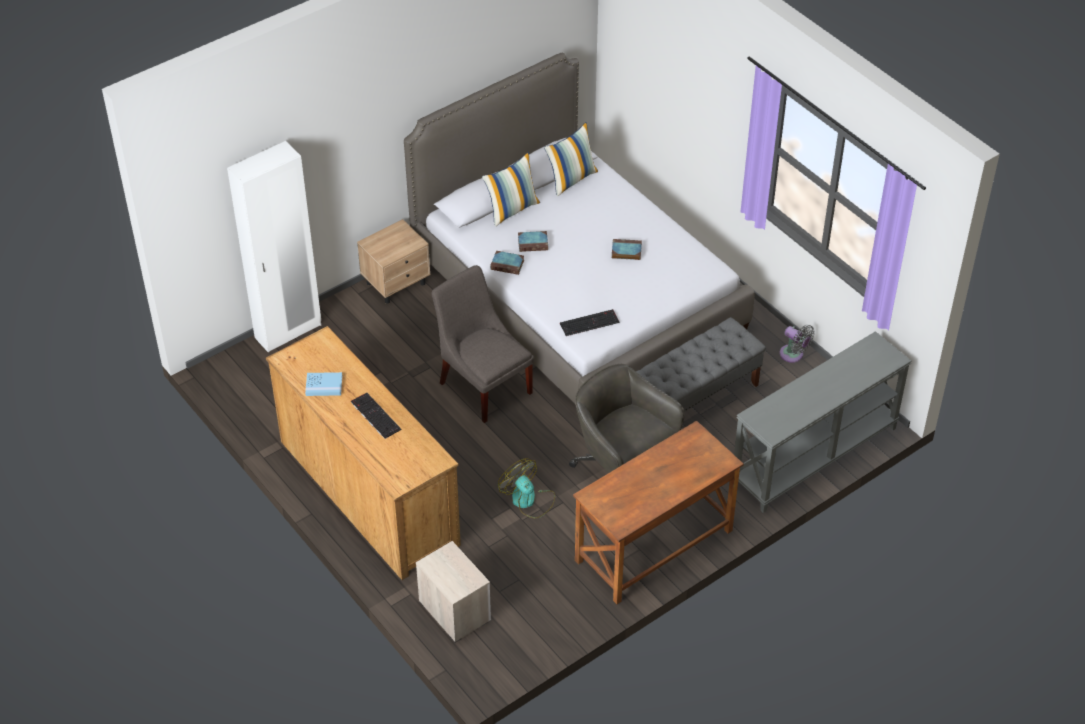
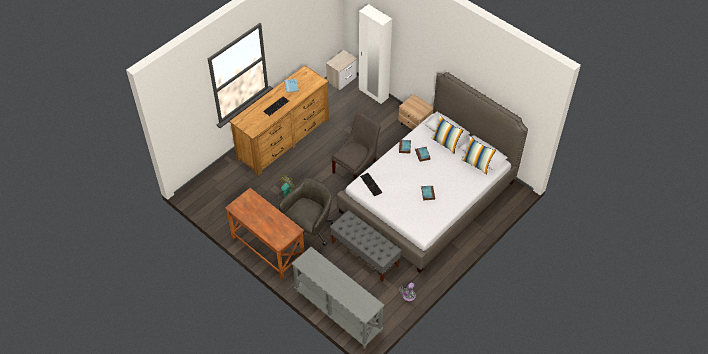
camera: 80 degrees right, 5 degrees up
(454, 610) = (222, 179): nightstand -> nightstand (342, 79)

